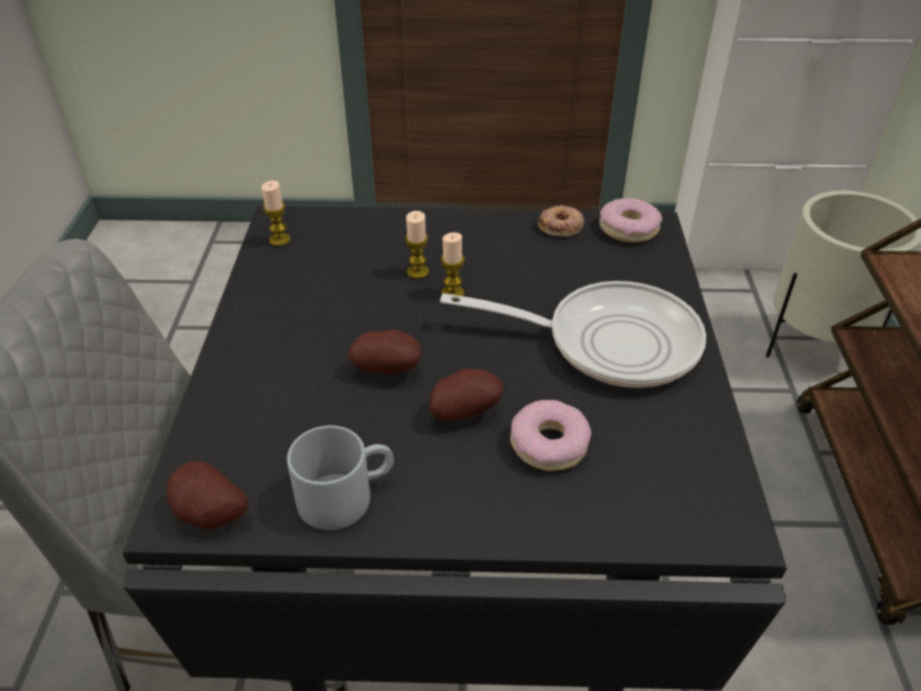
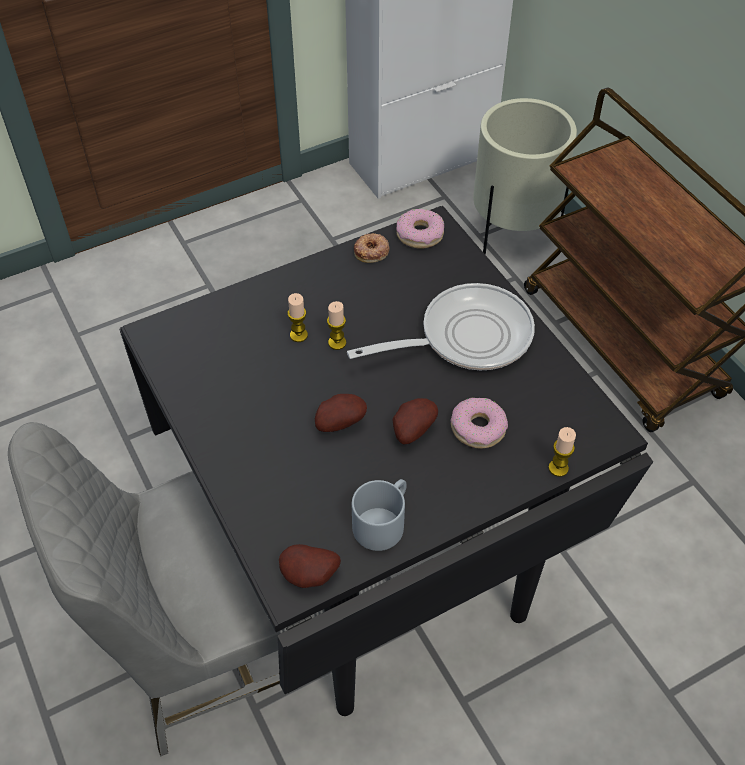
camera: 30 degrees left, 10 degrees up
(279, 240) = (169, 351): candle -> candle (558, 468)

